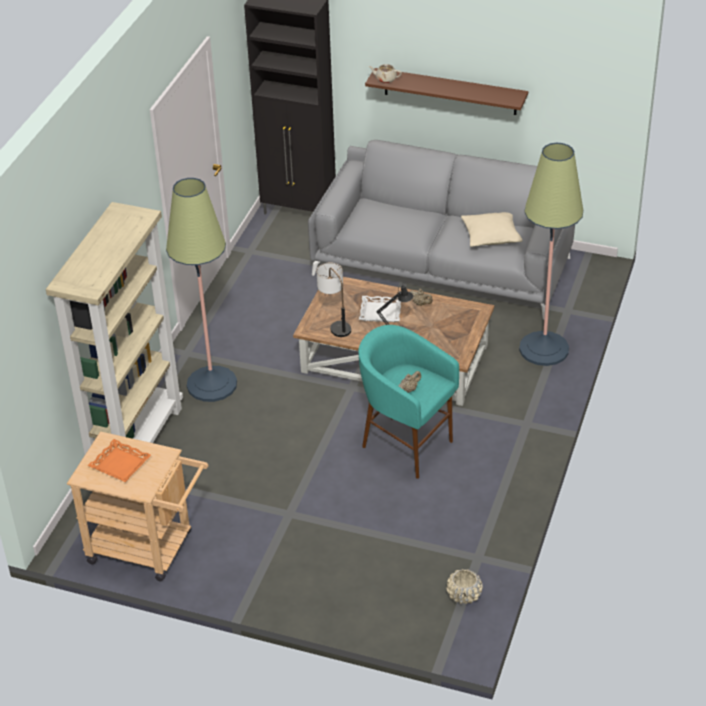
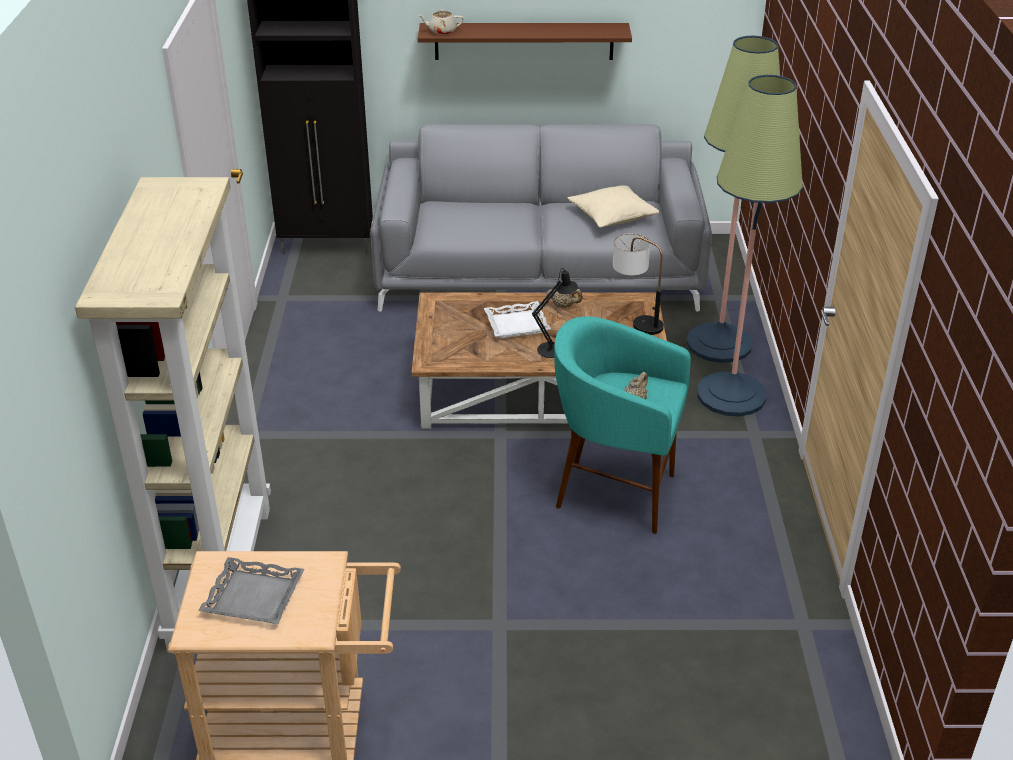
camera: 20 degrees left, 5 degrees down
(120, 464) = (254, 596): orange tray -> grey tray
(212, 384) = (301, 468): floor lamp -> floor lamp (731, 395)
(335, 323) = (463, 348): table lamp -> table lamp (635, 320)
(464, 595) = (818, 684): beige planter -> none

